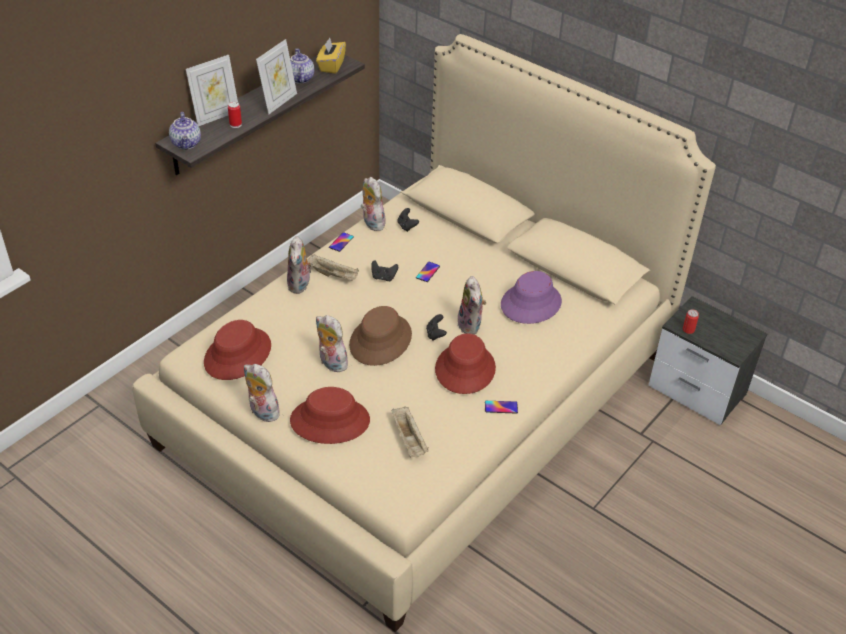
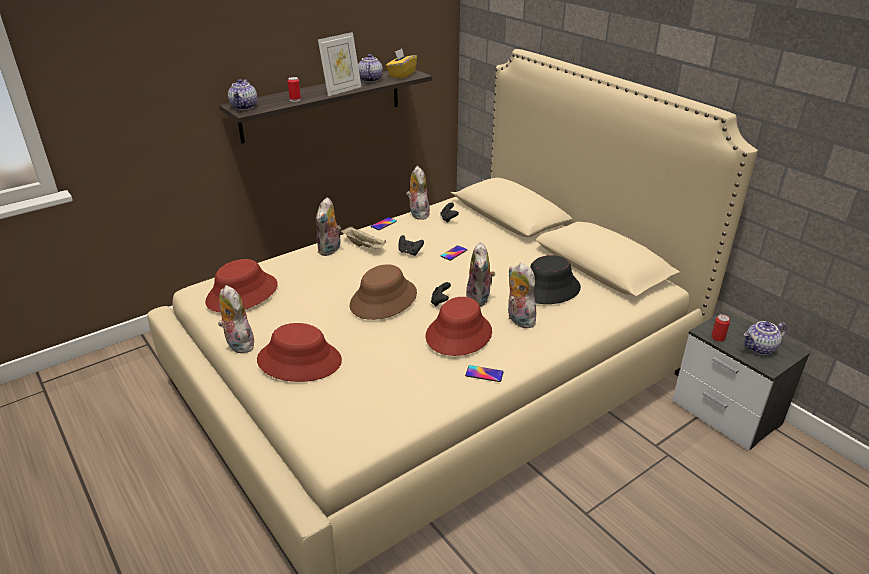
camera: 15 degrees right, 10 degrees down
(216, 116) = (282, 94): picture frame -> none
(331, 363) = (326, 312): plush toy -> plush toy (518, 319)
(409, 439) = (373, 390): beige tray -> none
(530, 303) = (547, 288): purple hat -> black hat
(725, 336) = (760, 348): none -> teapot

